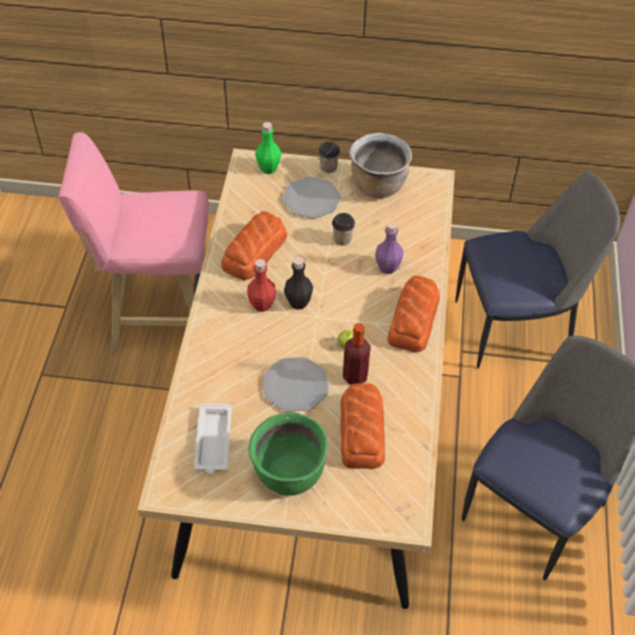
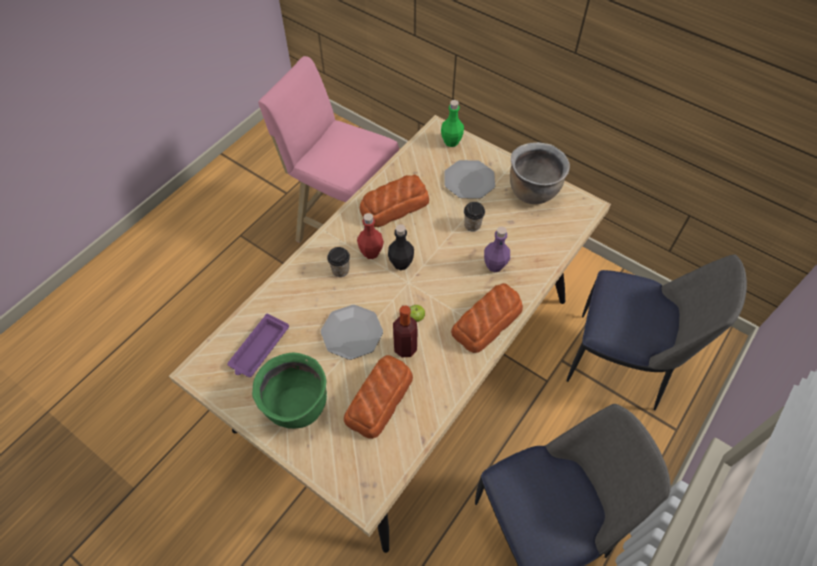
camera: 30 degrees right, 5 degrees up
(213, 441) = (259, 349): white tray -> purple tray
(328, 167) = (501, 159): cup -> cup (340, 270)

